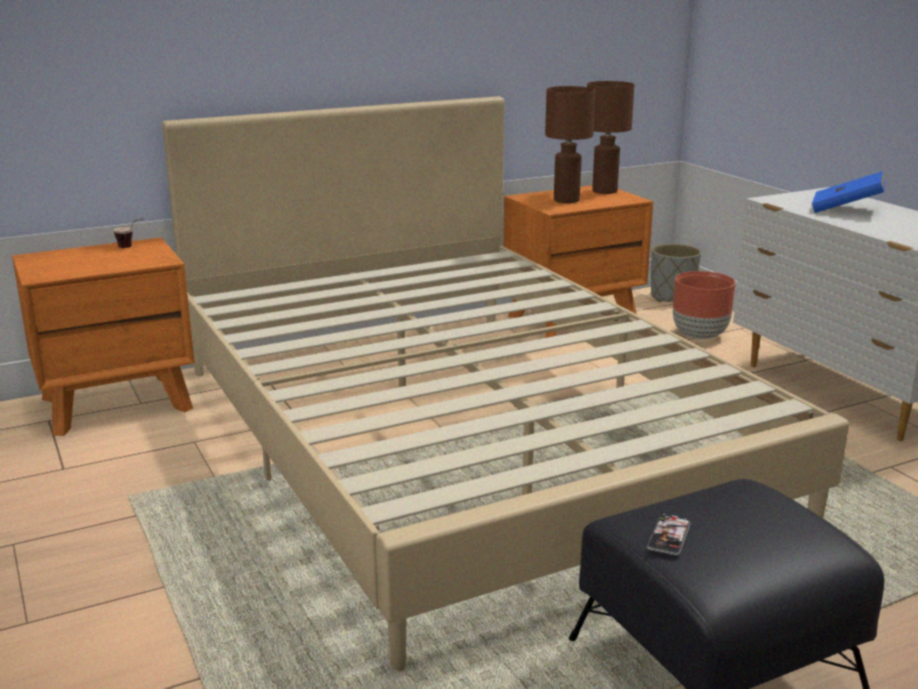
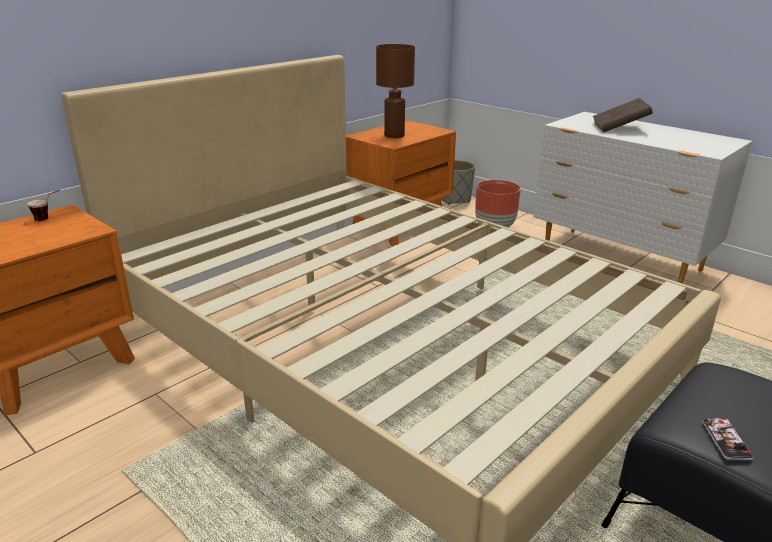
camera: 20 degrees left, 5 degrees up
(605, 191) = (414, 126): brown table lamp -> none
(846, 210) = (619, 128): blue book -> brown book

